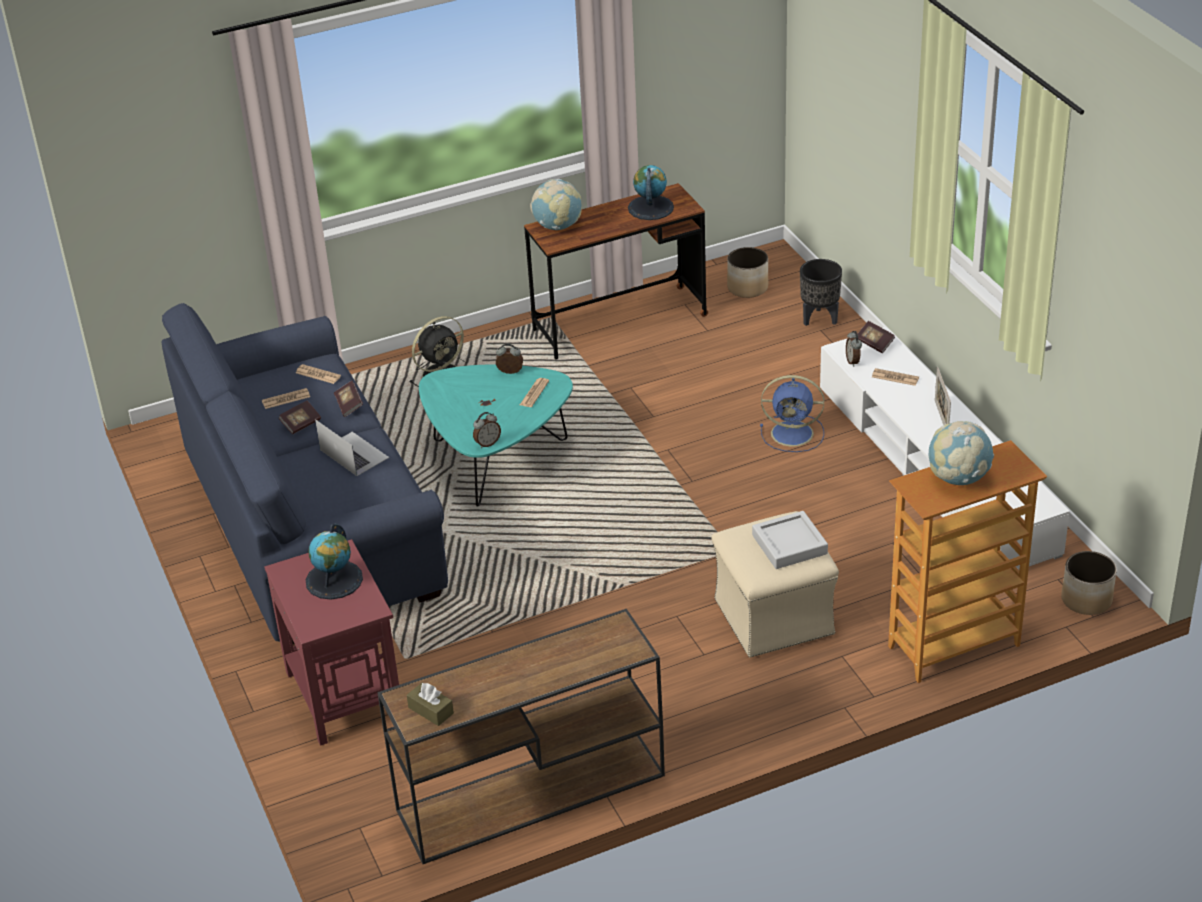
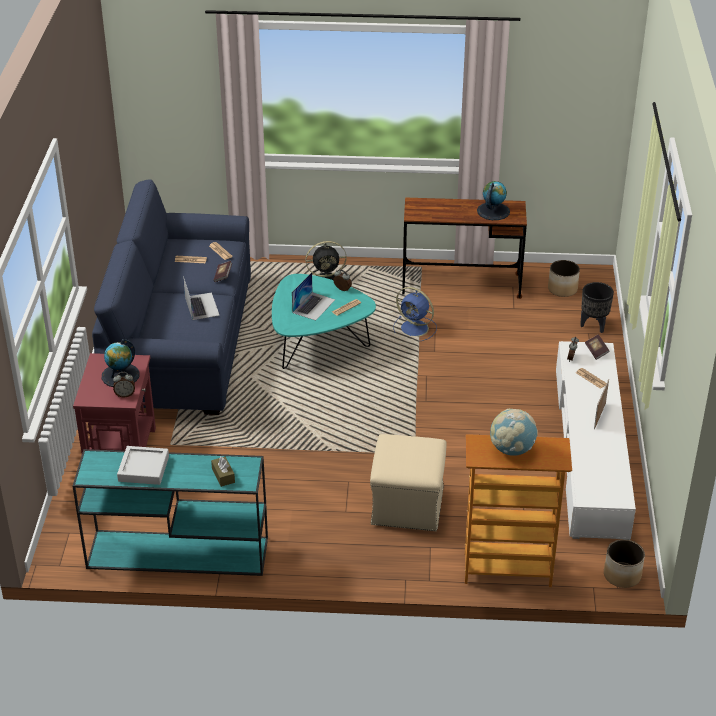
camera: 25 degrees right, 0 degrees up
(301, 424) = (187, 277): book -> none
(431, 710) = (103, 471): brown tissue box -> brown tissue box (223, 476)
(487, 443) = (293, 328): alarm clock -> alarm clock (125, 394)
(490, 405) = (313, 306): none -> laptop
(528, 794) = (176, 553): brown console table -> turquoise console table
(557, 226) = (424, 205): globe -> none
(789, 545) = (418, 458): grey tray -> grey tray (143, 469)
(794, 433) = (515, 394): blue fan -> blue fan (415, 329)

